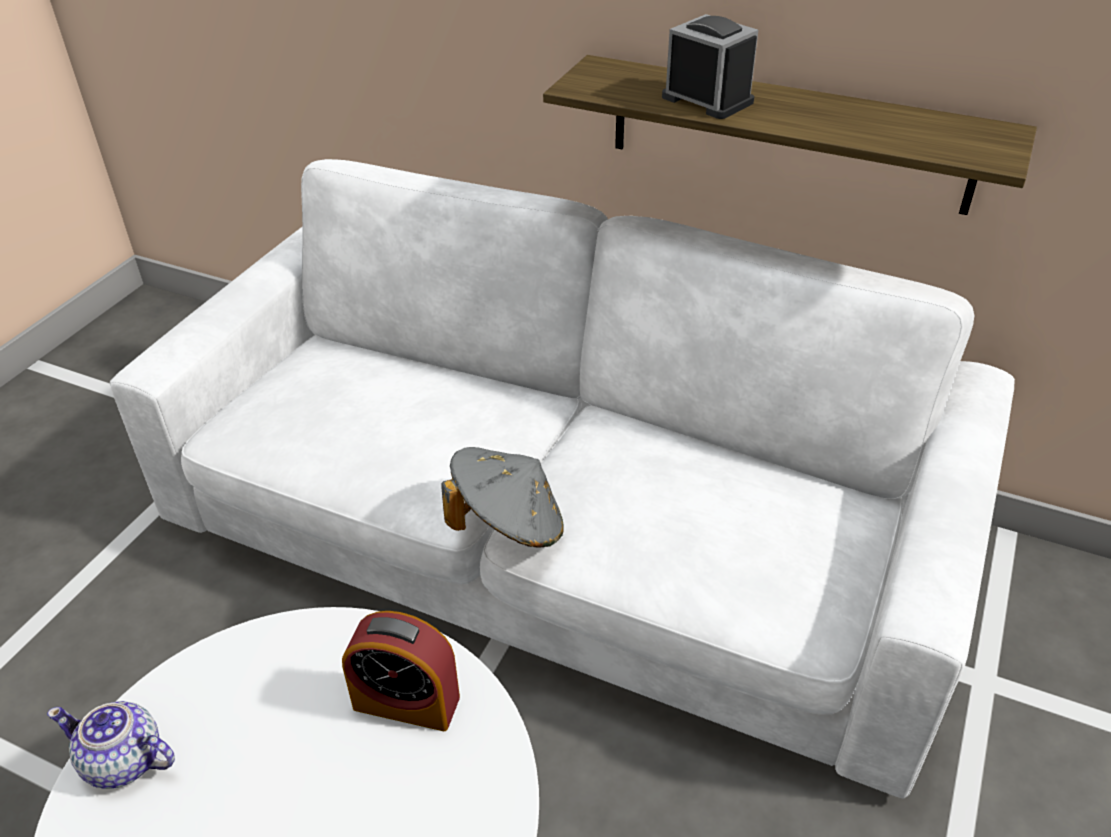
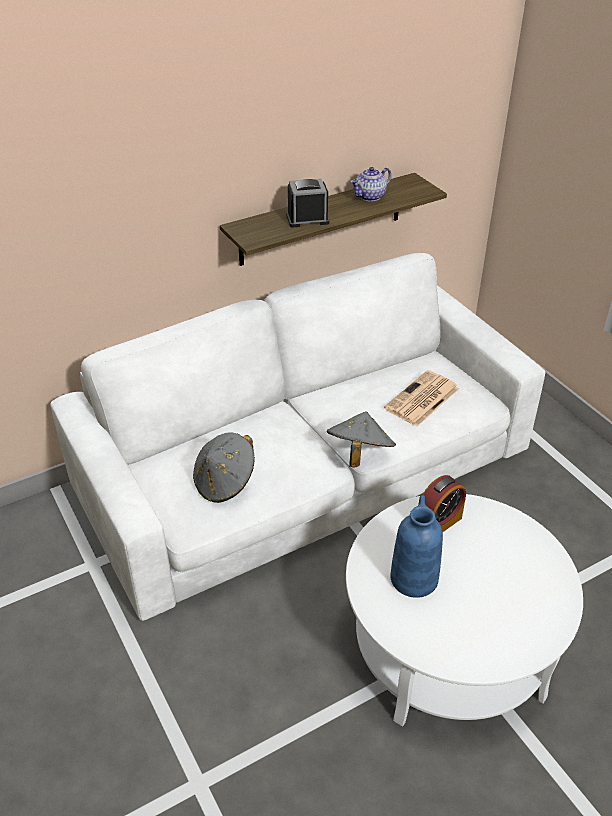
camera: 55 degrees left, 0 degrees up
(124, 762) = (400, 626): teapot -> teapot (370, 196)
(248, 728) = (413, 578): none -> blue vase
(325, 421) = (225, 483): none -> grey hat
(714, 534) = (421, 399): none -> newspaper

